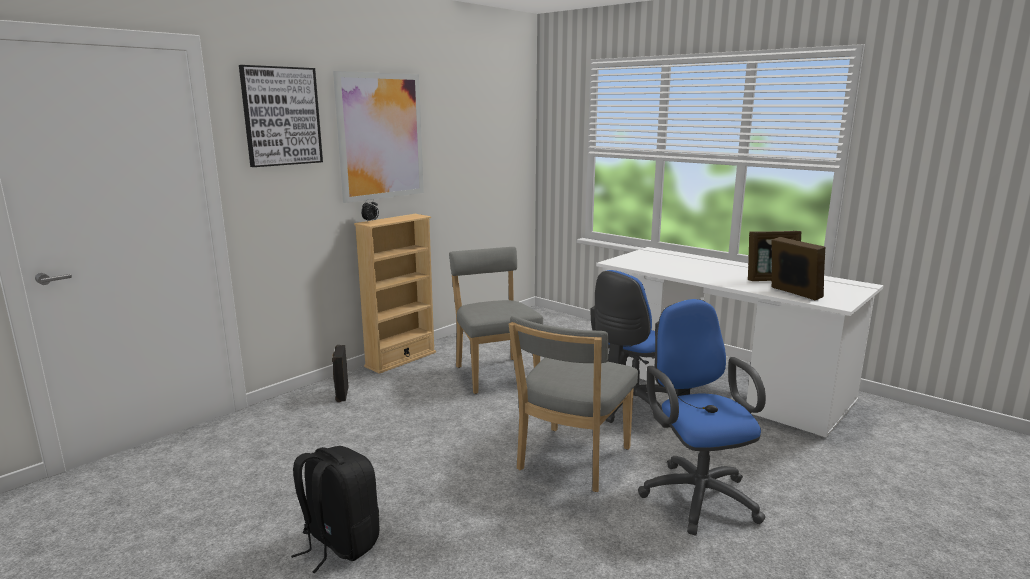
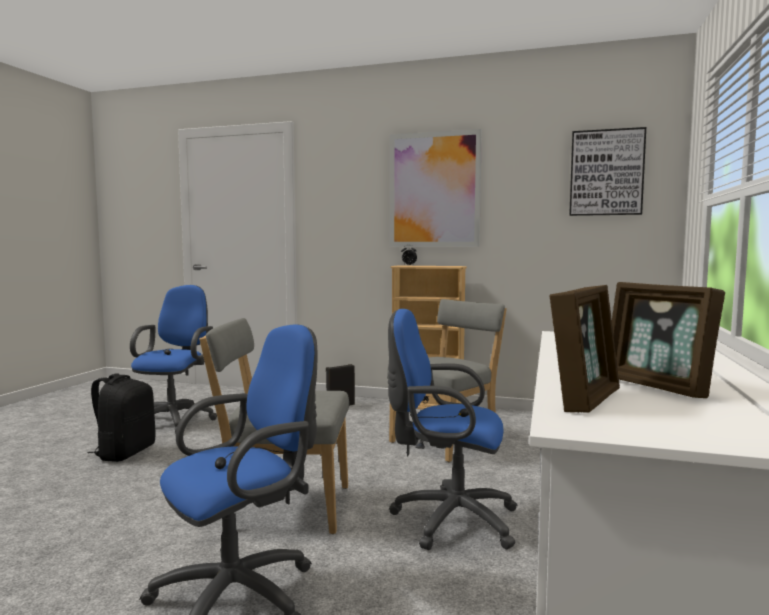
camera: 65 degrees right, 10 degrees down
(246, 499) = (175, 420): none -> blue office chair
(281, 116) = (343, 174): picture -> picture (606, 173)

